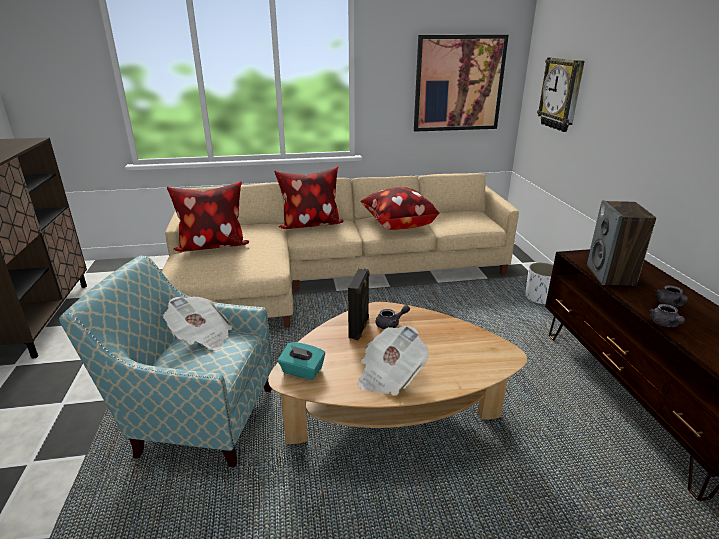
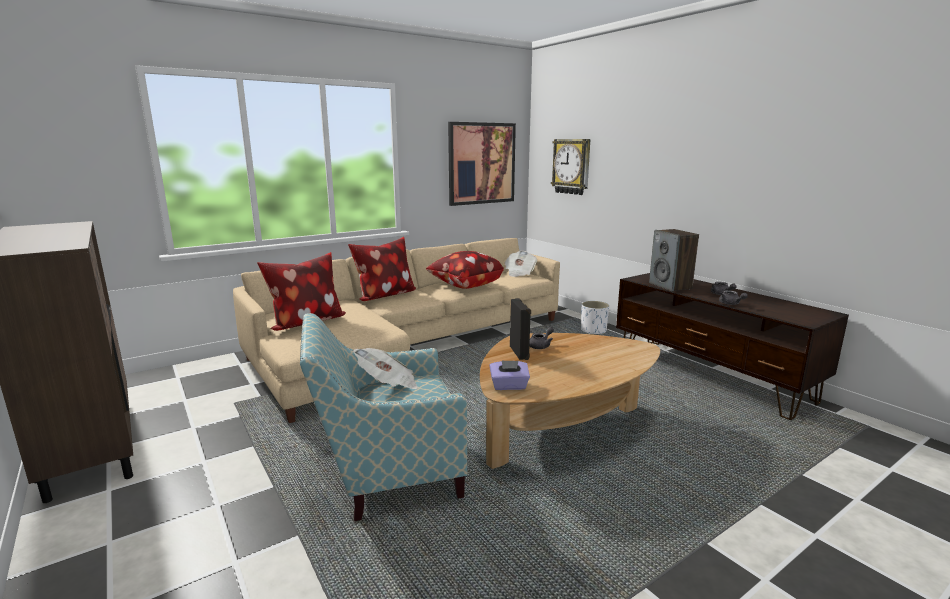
camera: 25 degrees left, 10 degrees down
(302, 371) = (509, 386): turquoise tissue box -> purple tissue box
(389, 375) = (579, 374): newspaper -> newspaper (519, 273)

